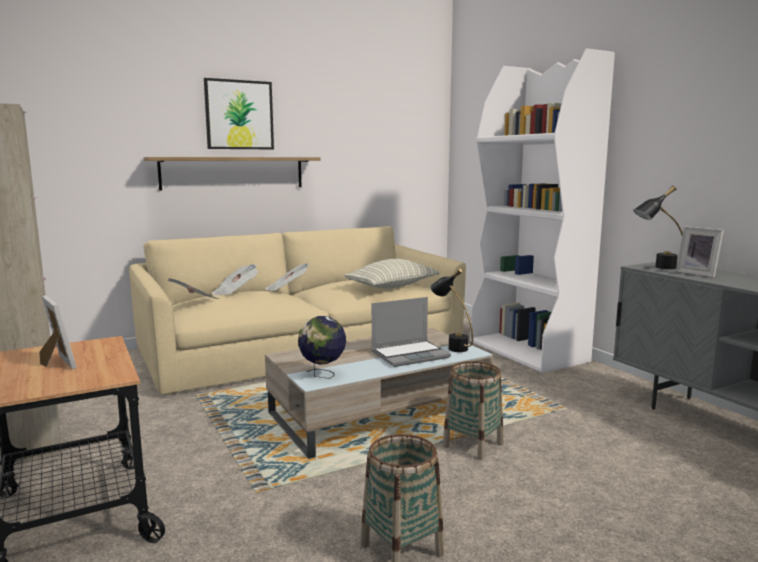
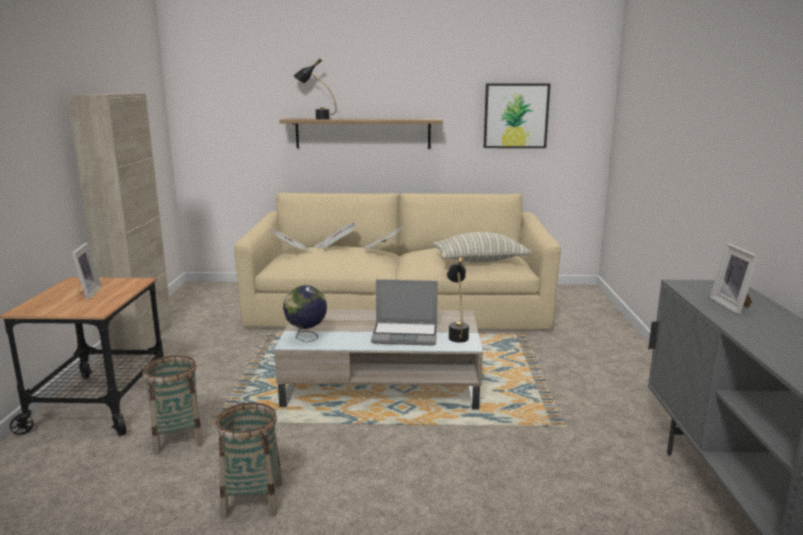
camera: 30 degrees right, 5 degrees up
(239, 115) = (370, 78): picture -> picture (516, 116)
(472, 445) = (422, 435): basket -> basket (177, 438)
(528, 351) = (615, 355): white bookcase -> none
(657, 268) = (701, 289): black table lamp -> black table lamp (316, 119)

